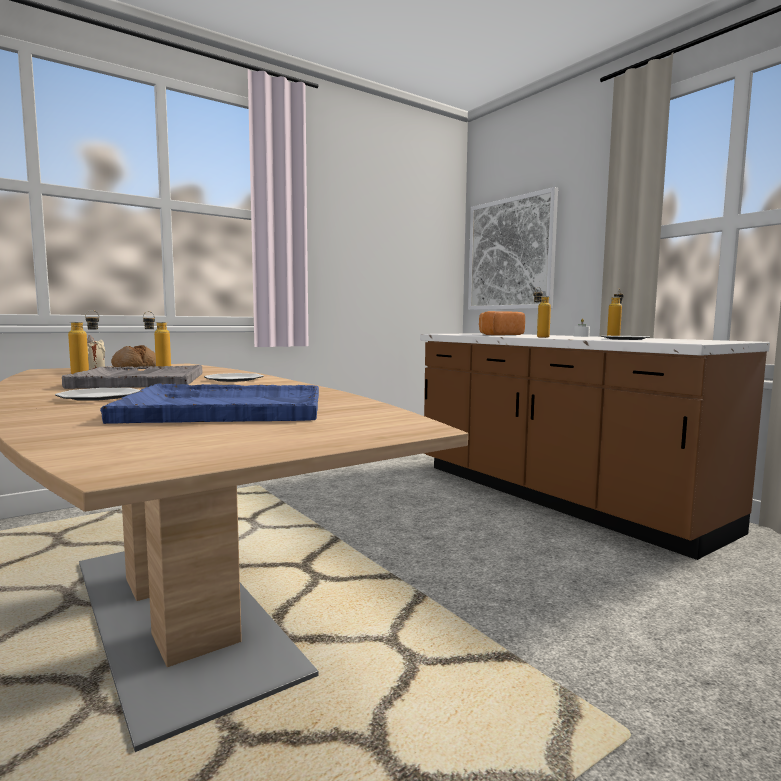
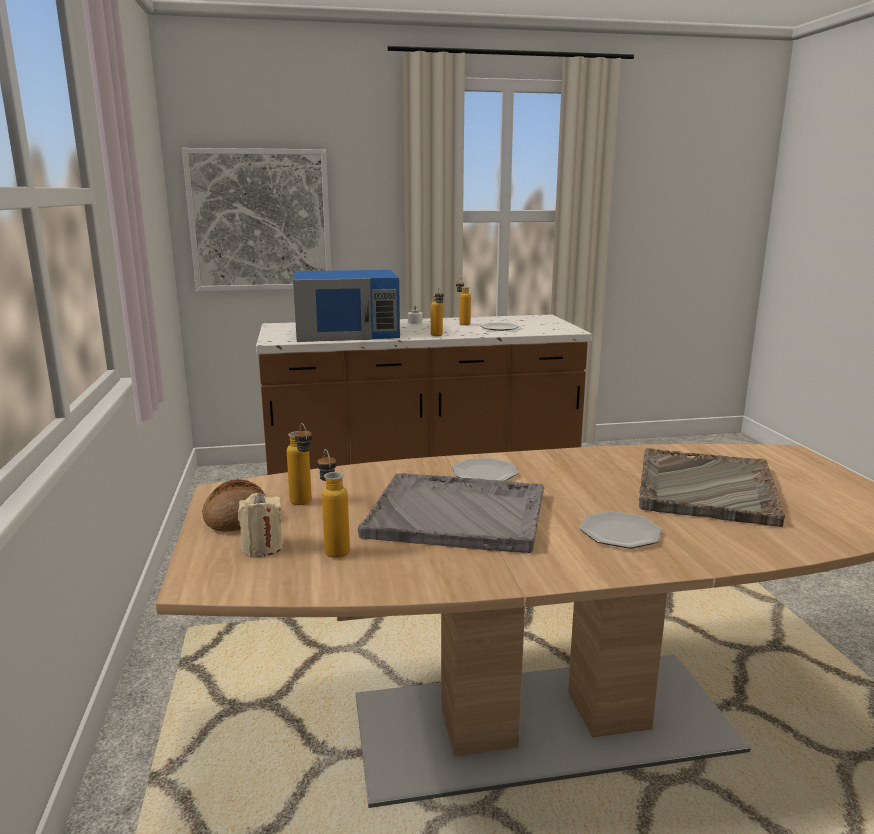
camera: 65 degrees left, 10 degrees up
(224, 408) = (705, 489): blue tray -> grey tray
(499, 335) = (348, 332): bread -> blue microwave

